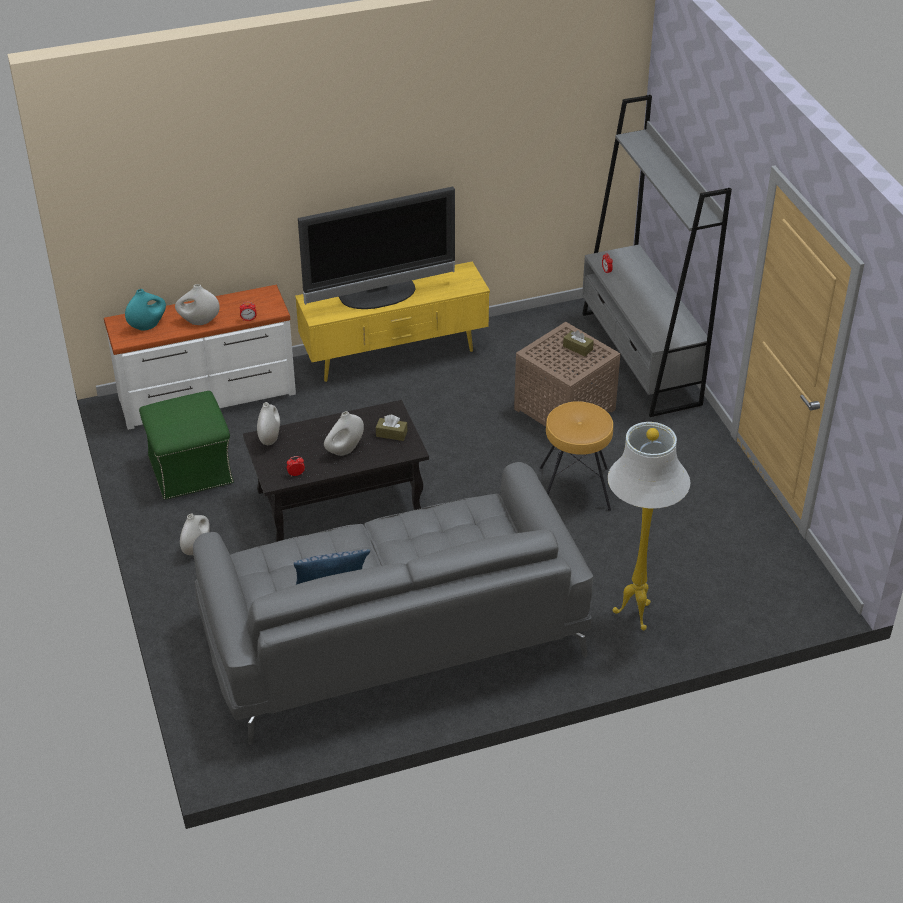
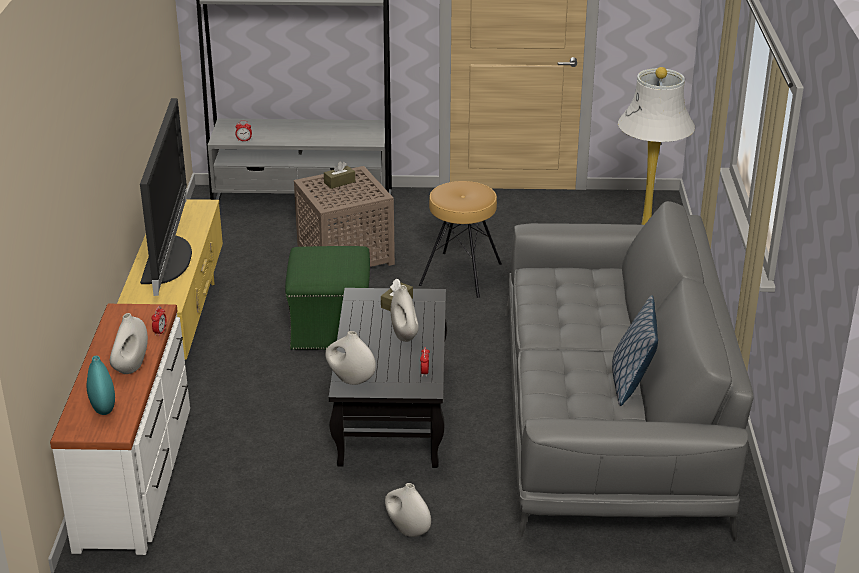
camera: 70 degrees left, 10 degrees down
(191, 469) = (265, 511): green ottoman -> green ottoman (330, 328)

